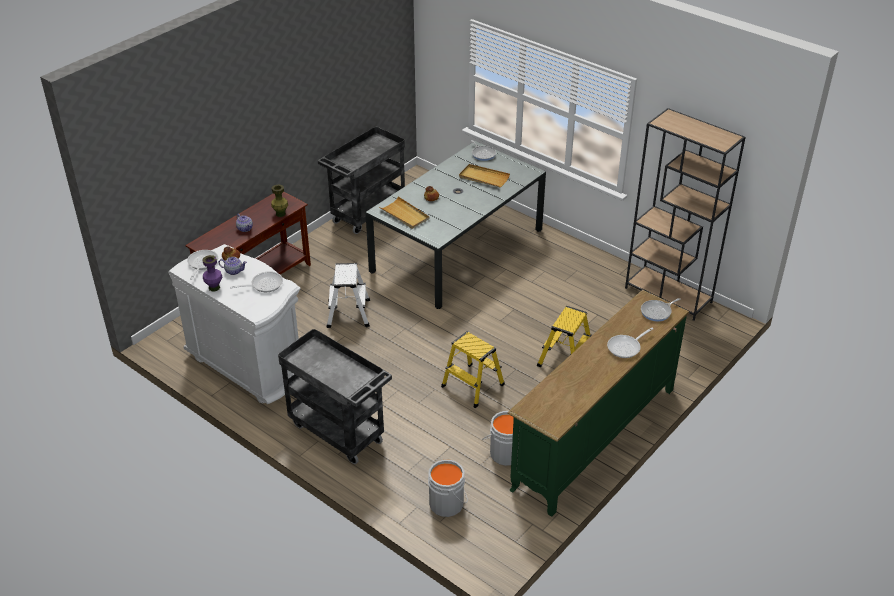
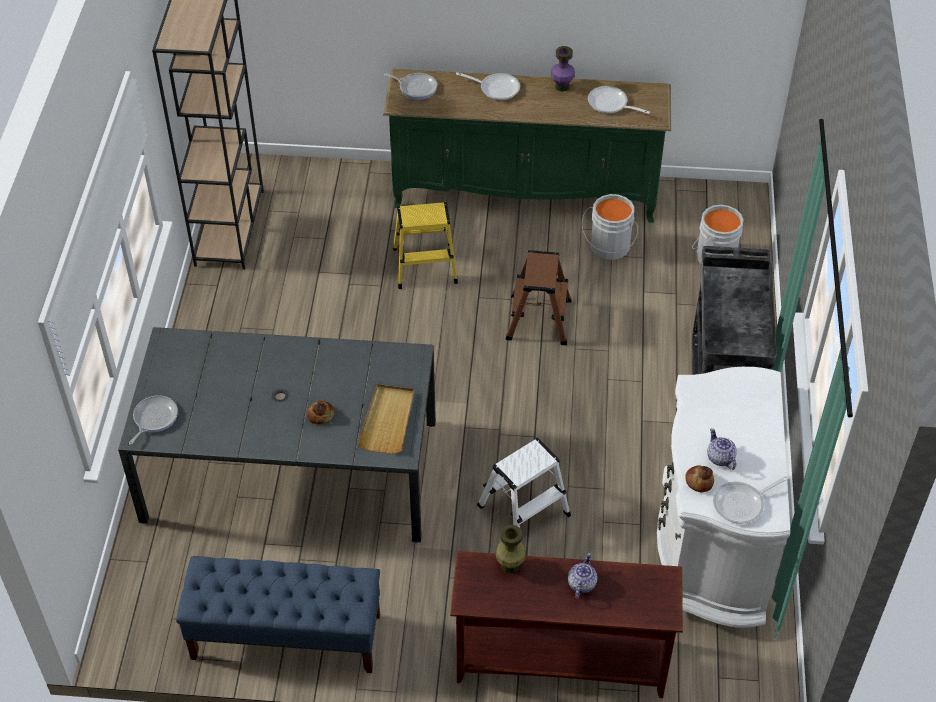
camera: 125 degrees left, 10 degrees up
(214, 287) = (768, 455): purple vase -> purple vase (562, 87)
(264, 284) = (712, 409): frying pan -> frying pan (610, 104)
(365, 216) = (285, 637): black cart -> blue bench
(472, 385) = (538, 320): yellow step ladder -> brown step ladder
(483, 177) = (222, 384): beige tray -> none

